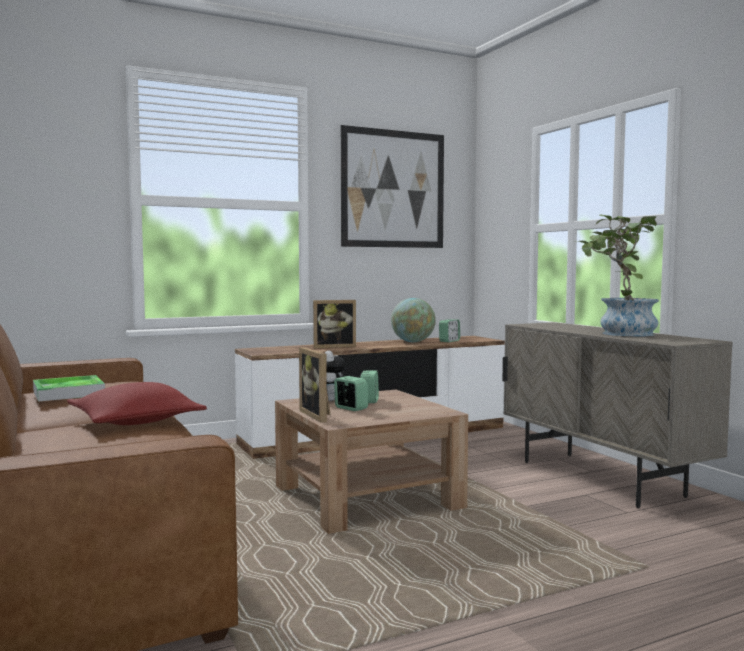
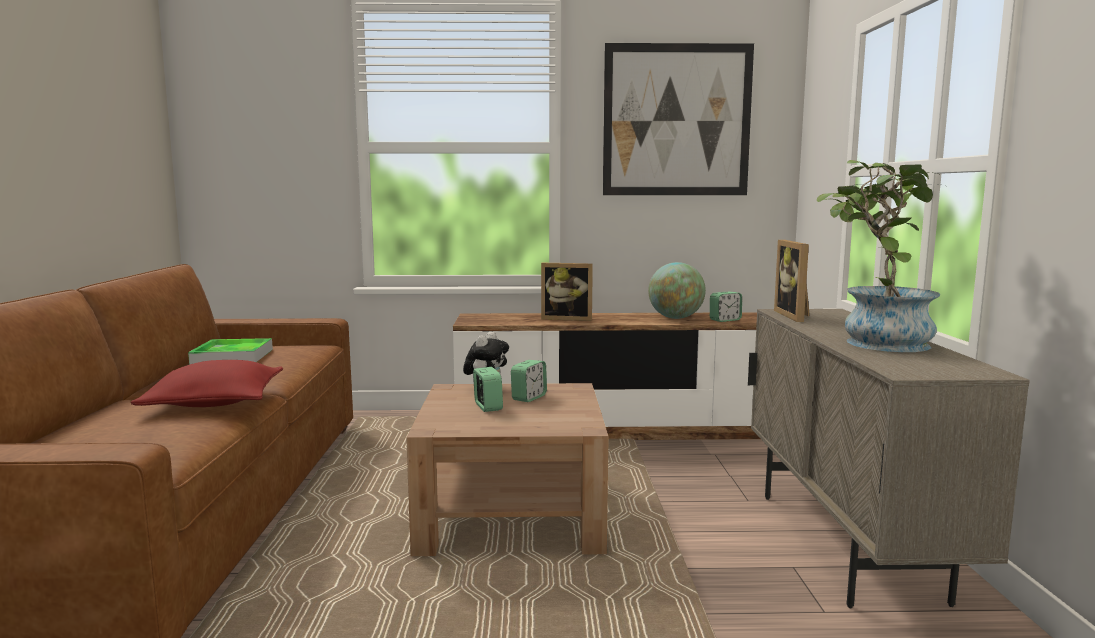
camera: 25 degrees right, 5 degrees up
(319, 415) = (437, 412): picture frame -> picture frame (796, 316)

